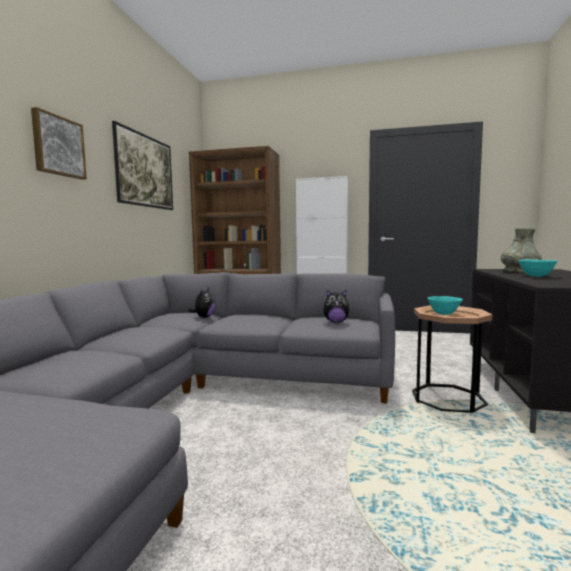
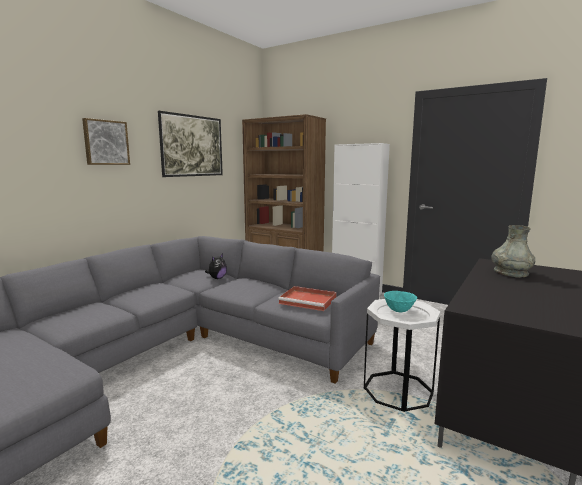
camera: 20 degrees right, 5 degrees up
(336, 322) = (309, 301): plush toy -> red tray
(448, 398) = (398, 391): brown side table -> white side table
(536, 276) = (503, 285): turquoise bowl -> none

